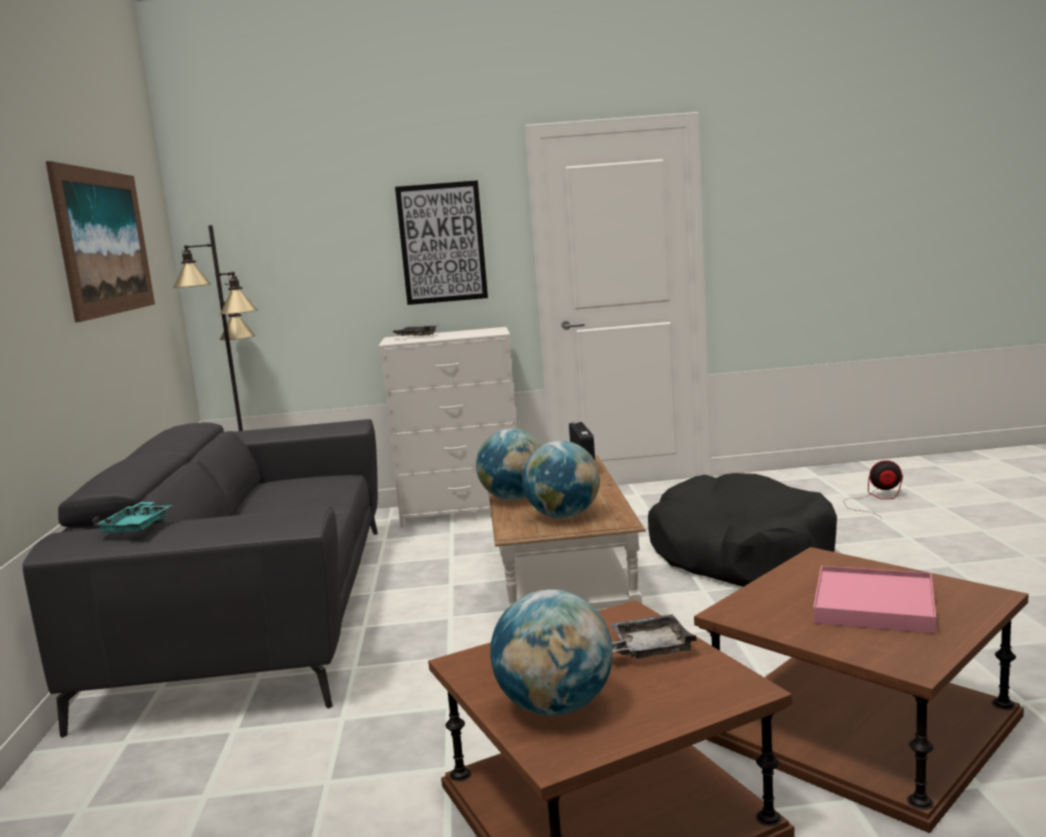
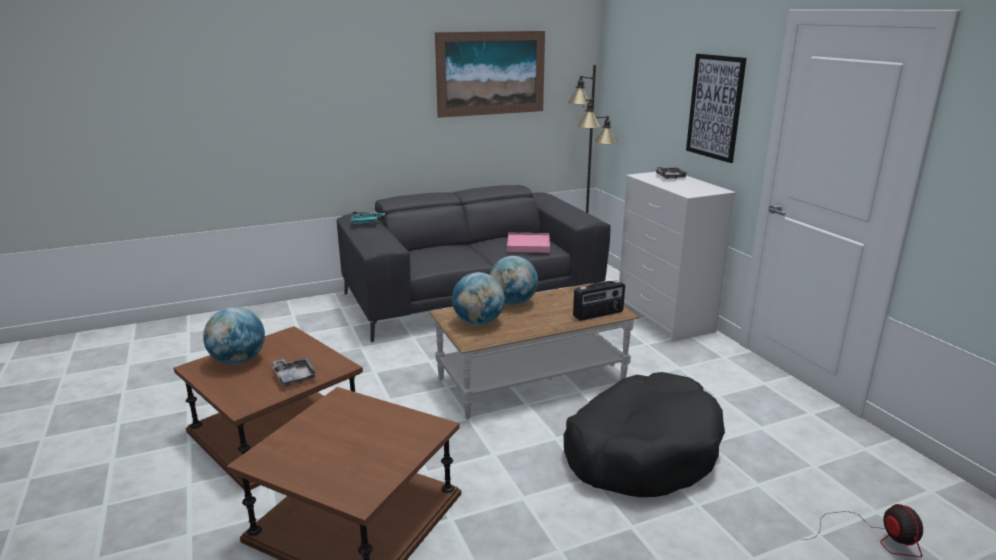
camera: 70 degrees right, 10 degrees up
(873, 605) = (346, 448): pink tray -> pink tray (528, 245)

